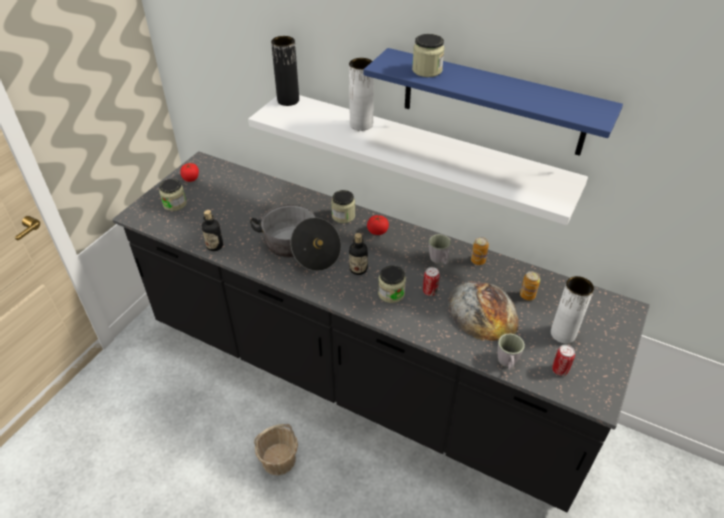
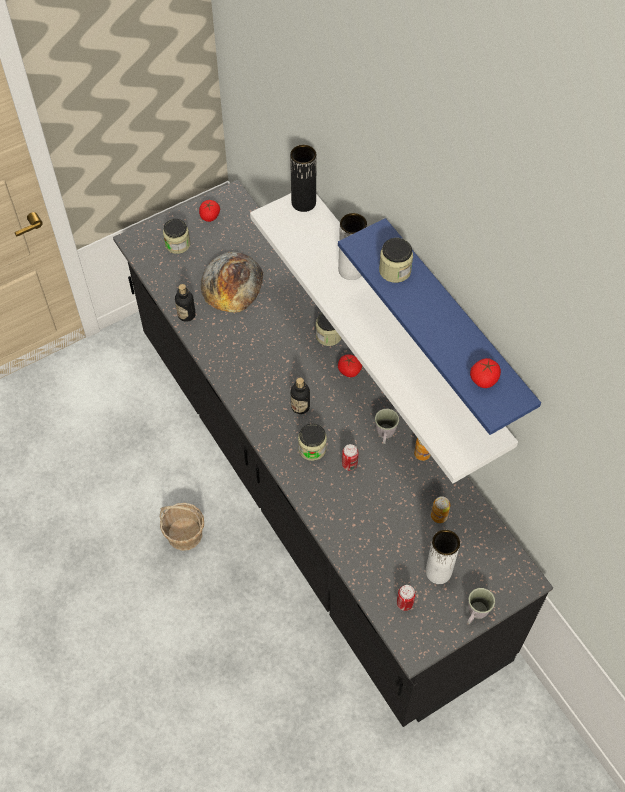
camera: 30 degrees right, 15 degrees up
(299, 248) = (261, 355): cooking pot -> none
(483, 310) = (383, 510): bread -> bread (232, 282)
(507, 363) = (363, 572): grey mug -> grey mug (475, 613)
(567, 105) = (484, 379): none -> tomato

